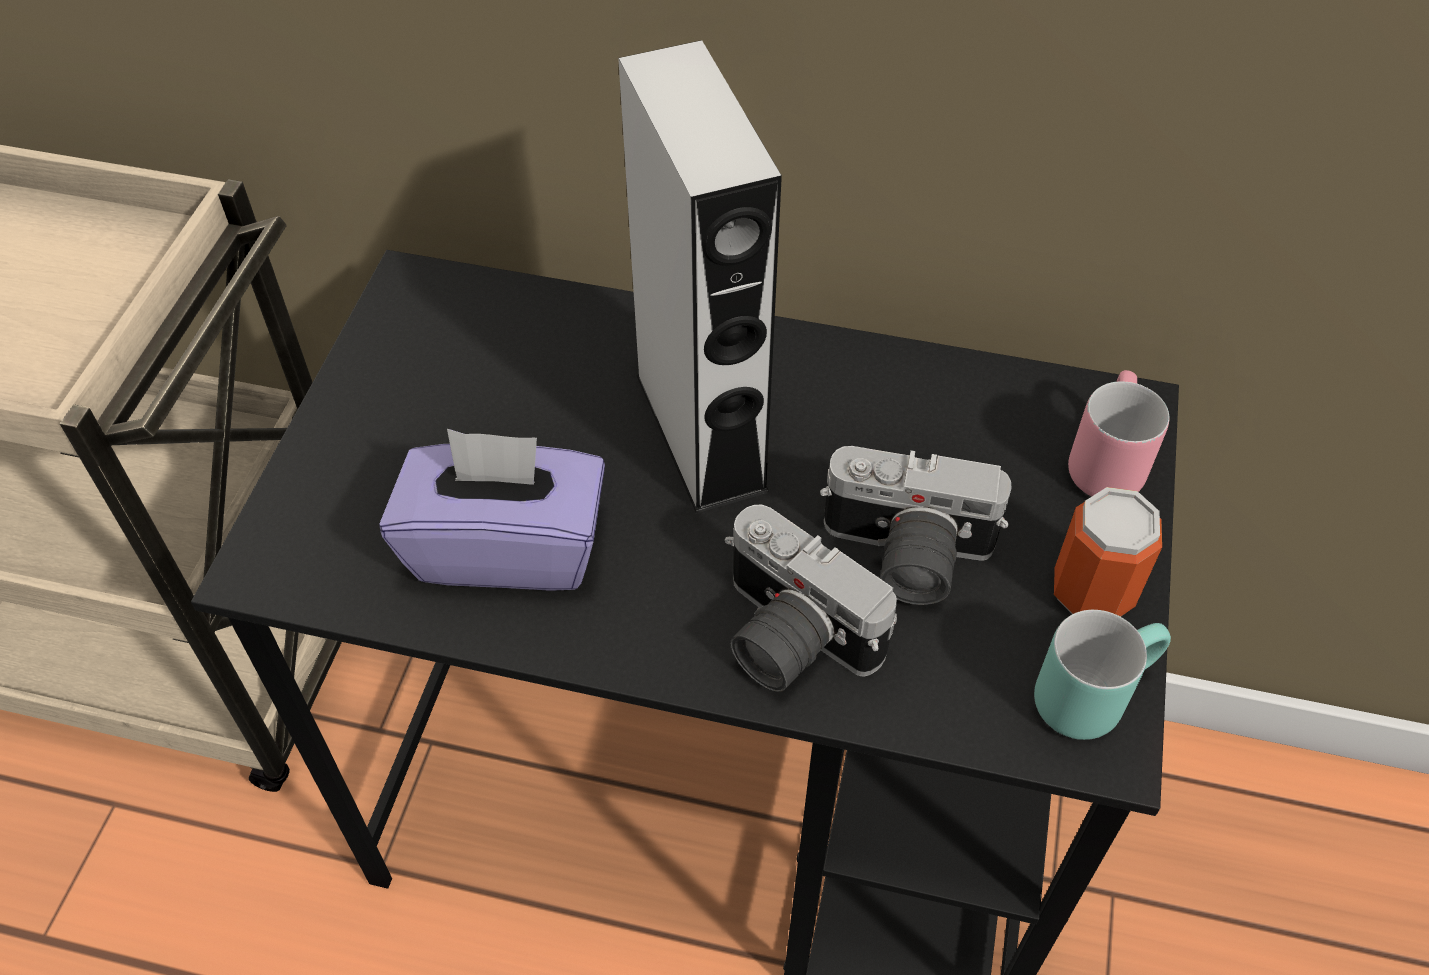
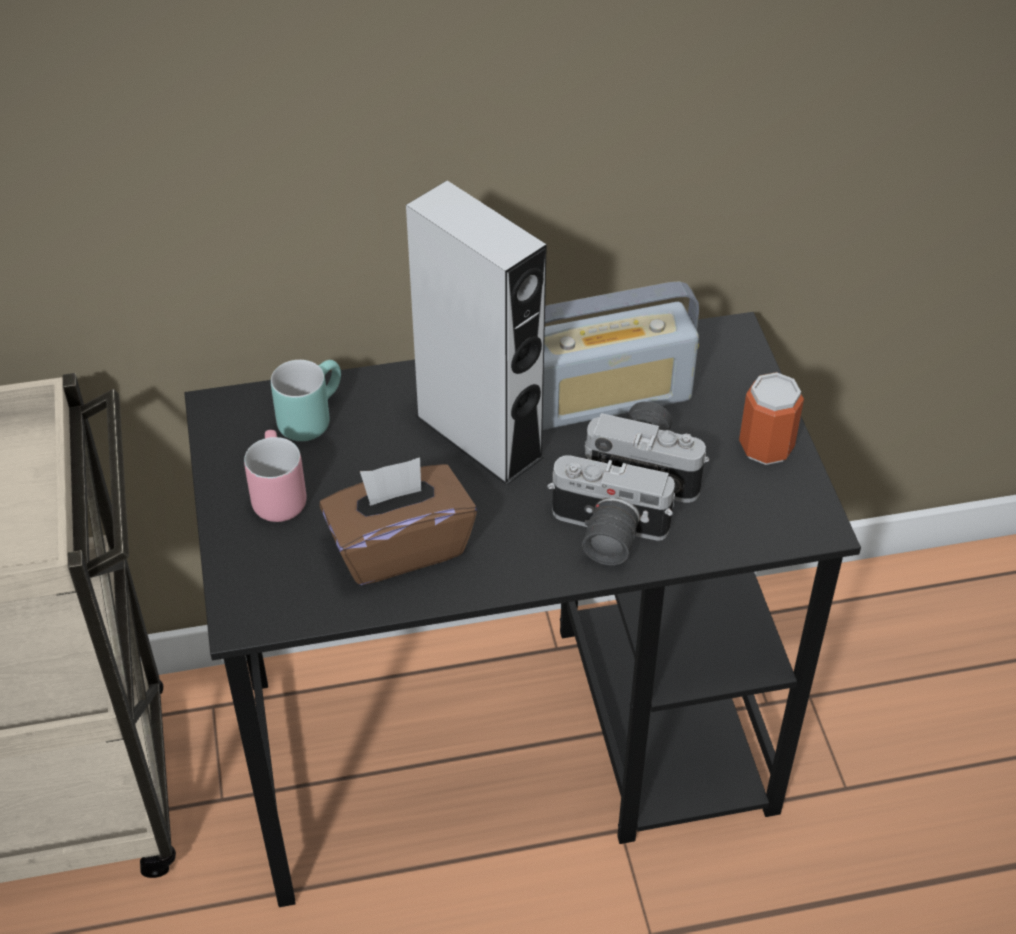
camera: 25 degrees left, 5 degrees down
(507, 546) = (399, 546): purple tissue box -> brown tissue box
(901, 439) = (606, 398): none -> radio
(904, 557) = (647, 466): camera -> camera turned 150 degrees counterclockwise
(1089, 691) = (792, 501): turquoise mug -> turquoise mug (309, 416)
(1101, 459) = (731, 370): pink mug -> pink mug (274, 495)

